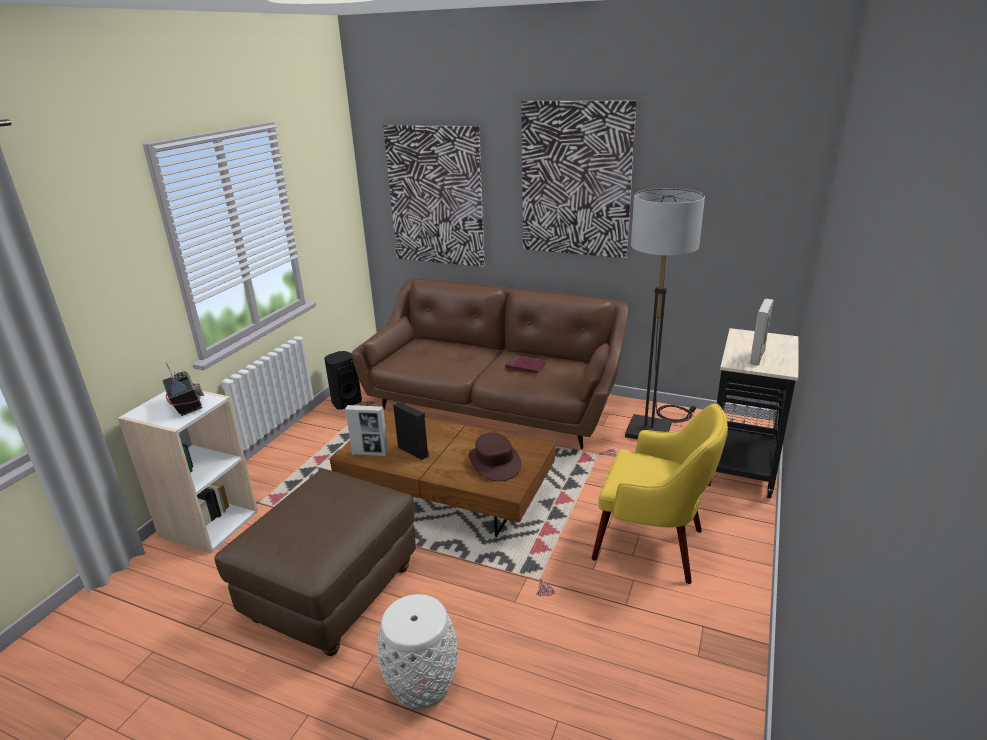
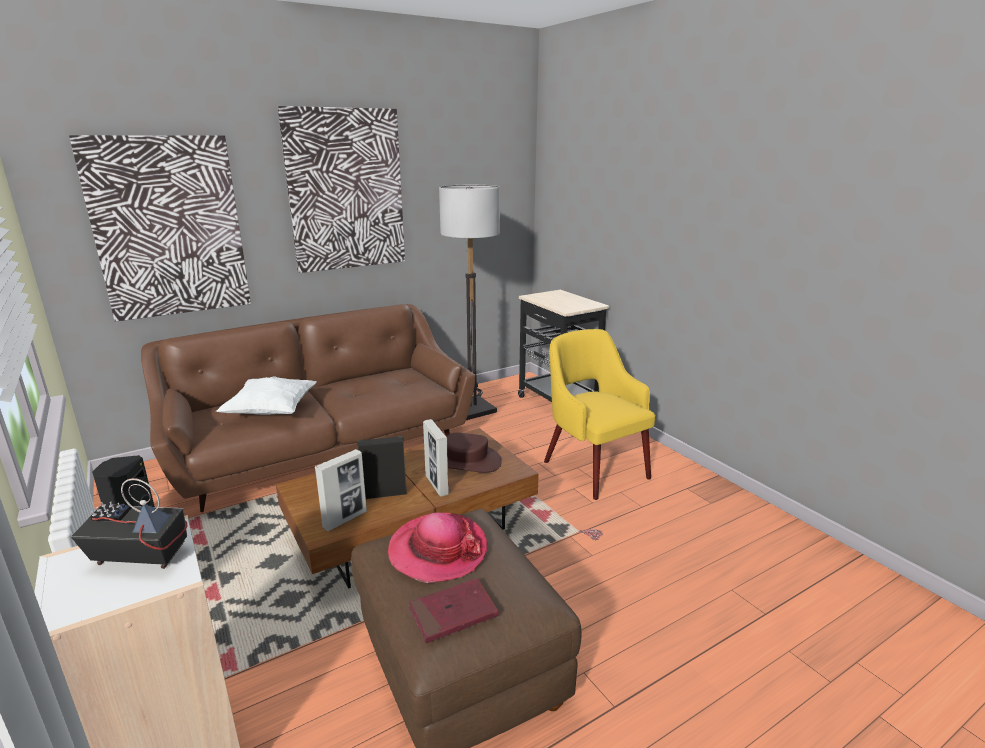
camera: 55 degrees left, 5 degrees down
(327, 497) = (437, 550): none -> hat
(422, 683) = (644, 651): white stool -> none
(447, 358) = (271, 412): none -> white pillow
(526, 366) = (364, 387): red book -> red book (453, 613)
(651, 545) = (593, 468): yellow armchair -> yellow armchair turned 90 degrees counterclockwise
(757, 357) = (570, 304): picture frame -> picture frame (437, 485)

